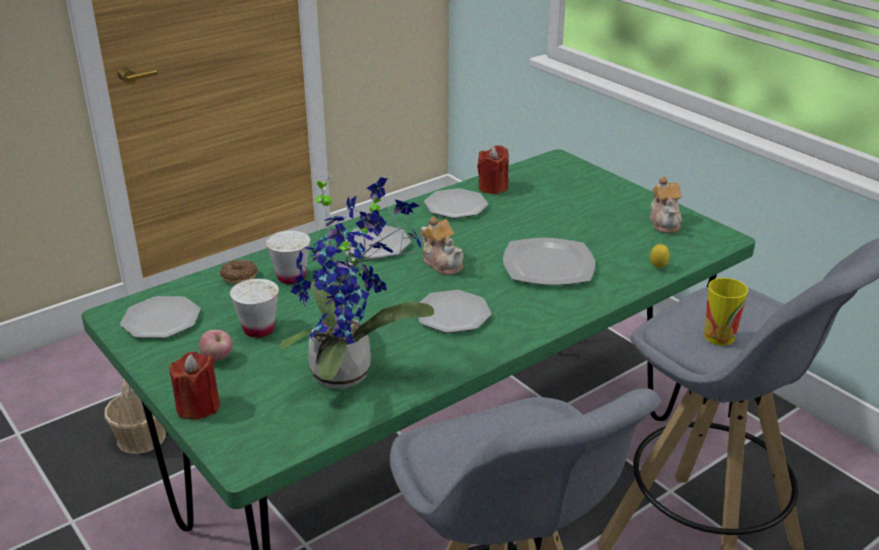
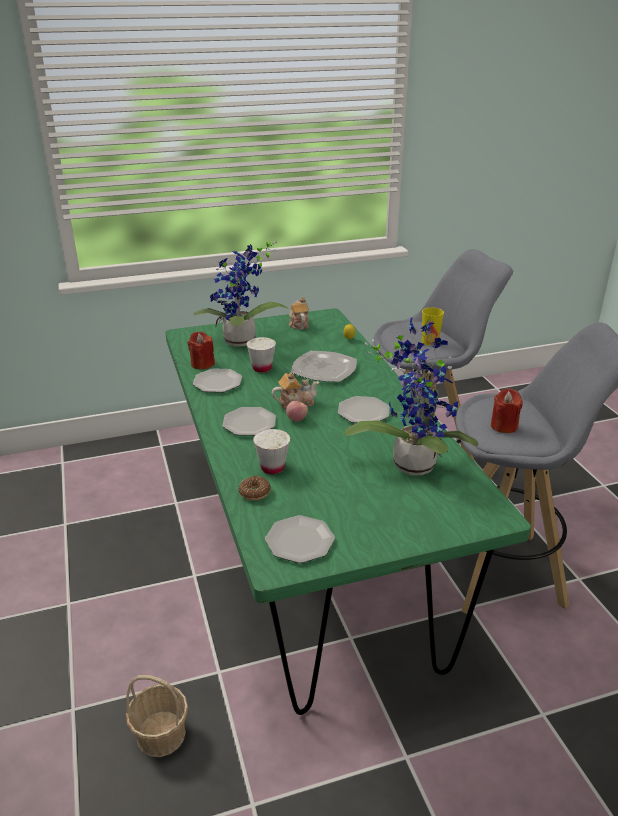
camera: 70 degrees left, 0 degrees up
(198, 407) = (432, 532): red candle -> red candle (504, 426)
(217, 358) = (372, 516): apple -> apple (297, 419)
(258, 329) = (340, 492): white cup -> white cup (262, 368)
(569, 197) = (241, 343): none -> potted plant
(665, 222) = (298, 324): teapot -> teapot turned 120 degrees counterclockwise

